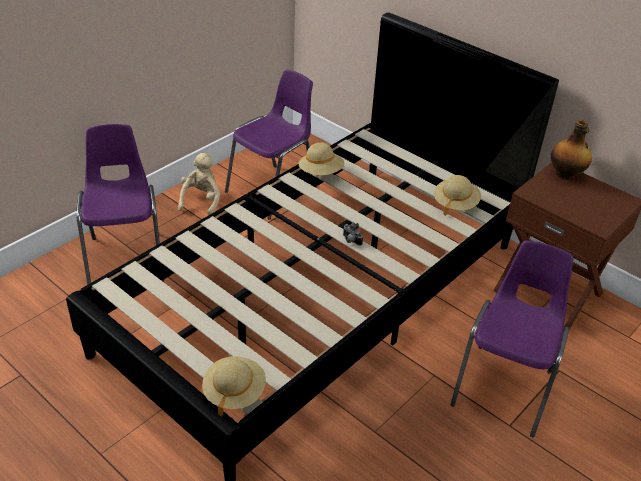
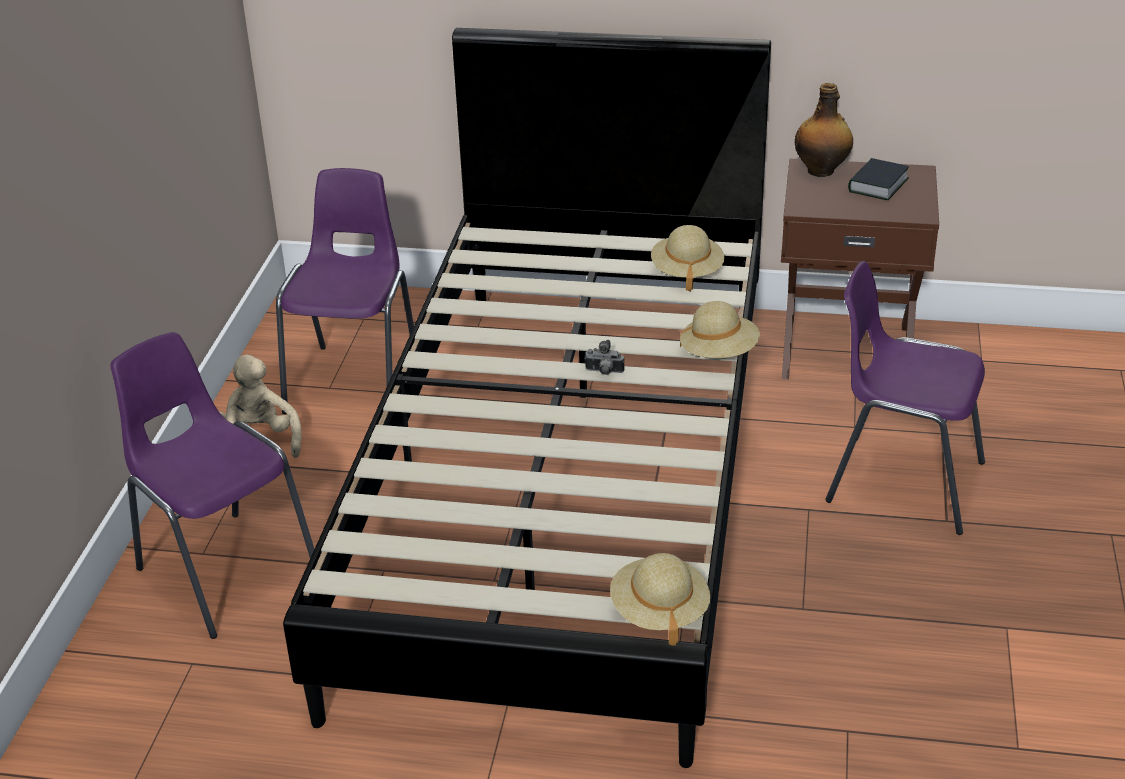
camera: 30 degrees left, 5 degrees down
(321, 172) = (468, 305): beige hat -> beige hat (719, 353)
(504, 387) = (901, 481): purple chair -> purple chair turned 60 degrees counterclockwise
(591, 198) = (877, 185): none -> book

